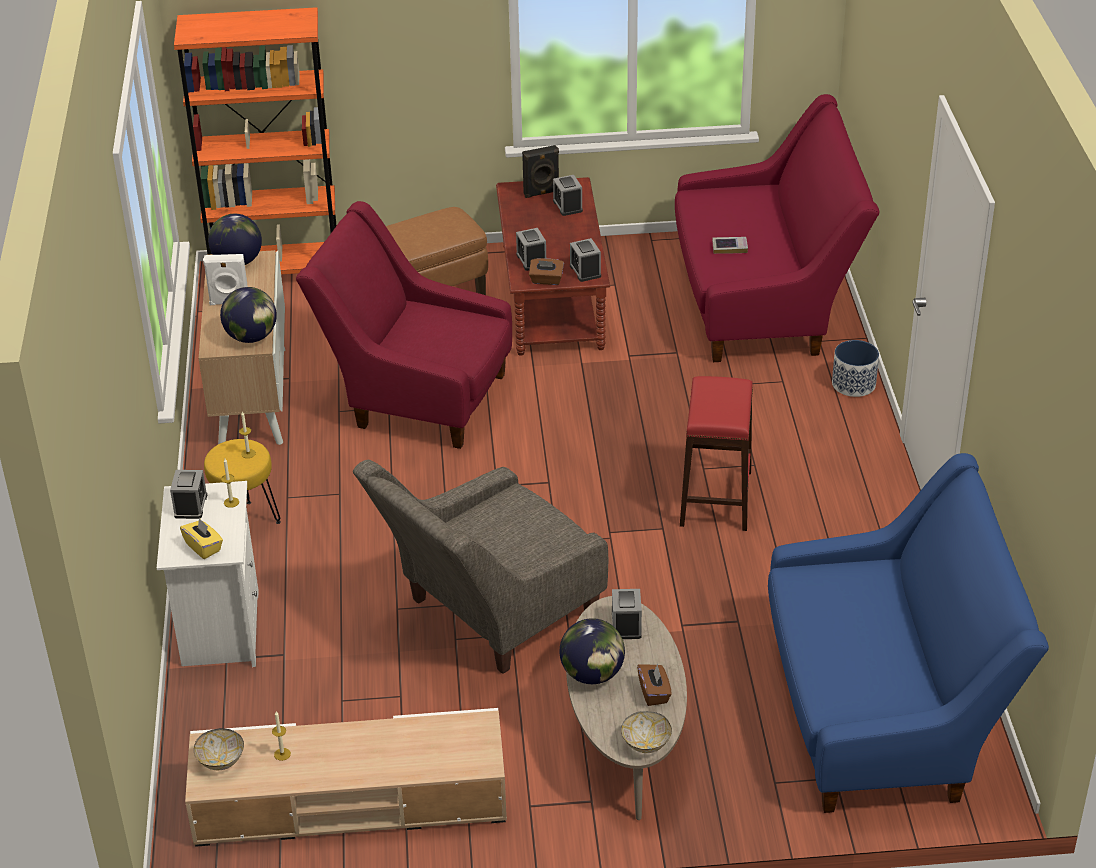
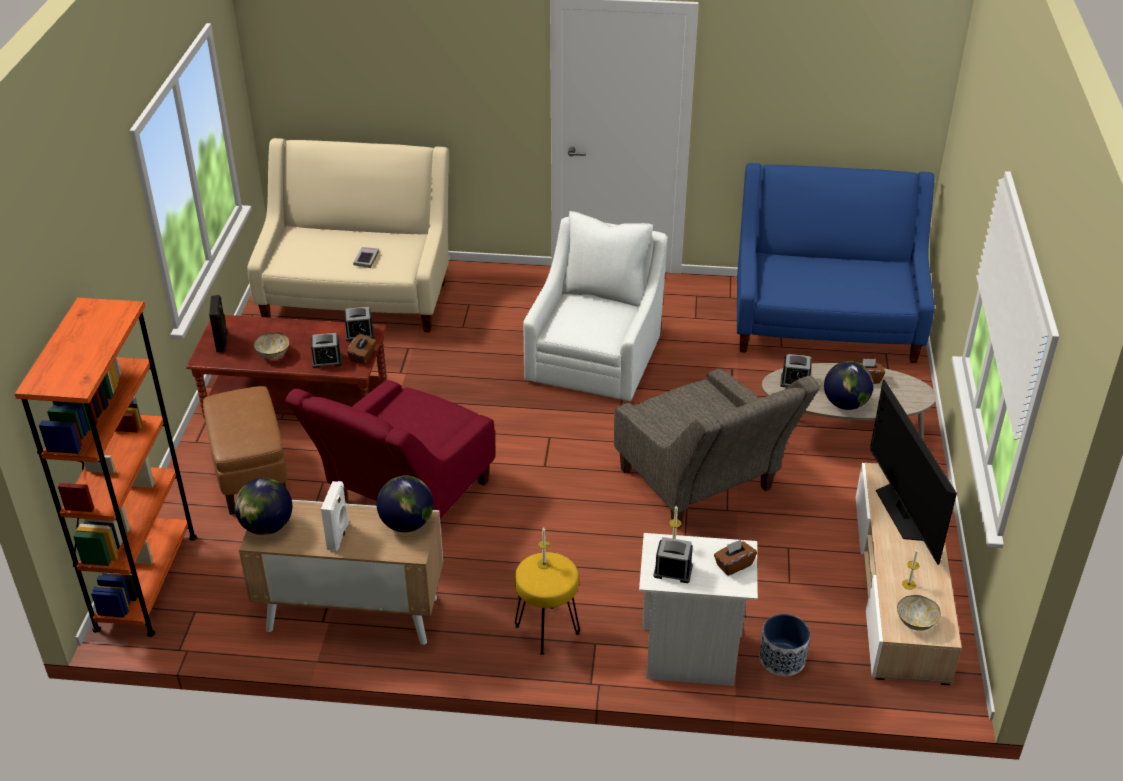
camera: 80 degrees left, 0 degrees up
(203, 547) = (733, 565): yellow tissue box -> brown tissue box
(409, 748) = (903, 512): none -> television
(567, 206) = (253, 330): alarm clock -> none
(645, 744) = (916, 390): bowl -> bowl (273, 354)
(716, 498) = (596, 356): red stool -> white armchair
(764, 298) = (358, 295): red sofa -> beige sofa
(854, 384) = (487, 274): planter -> planter (782, 659)

